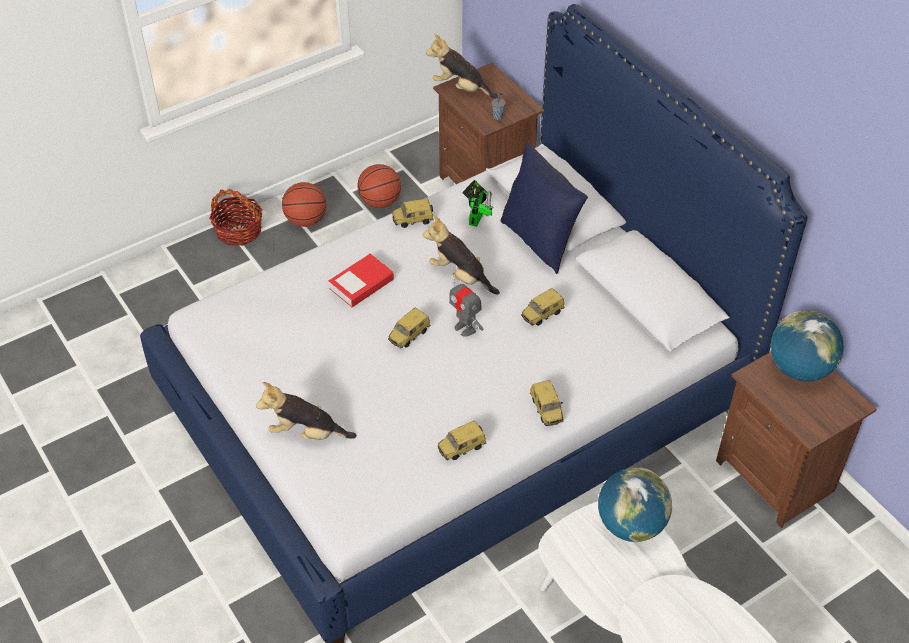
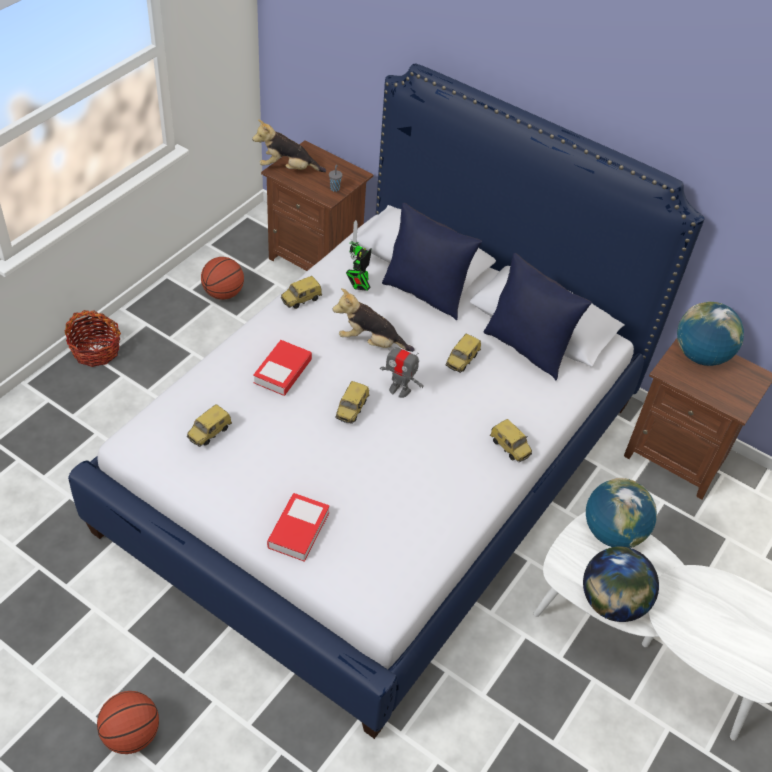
camera: 25 degrees left, 0 degrees up
(305, 220) = (159, 326): basketball -> basketball (131, 734)
(306, 433) = (298, 530): plush toy -> book
(462, 449) = (453, 504): toy car -> toy car (210, 434)
(476, 217) = (359, 284): toy robot -> toy robot turned 150 degrees counterclockwise
(594, 590) = (612, 603): none -> globe
(616, 318) = (527, 348): none -> blue pillow

